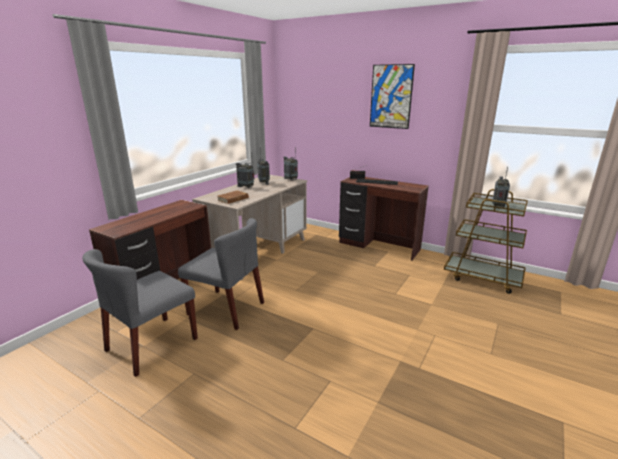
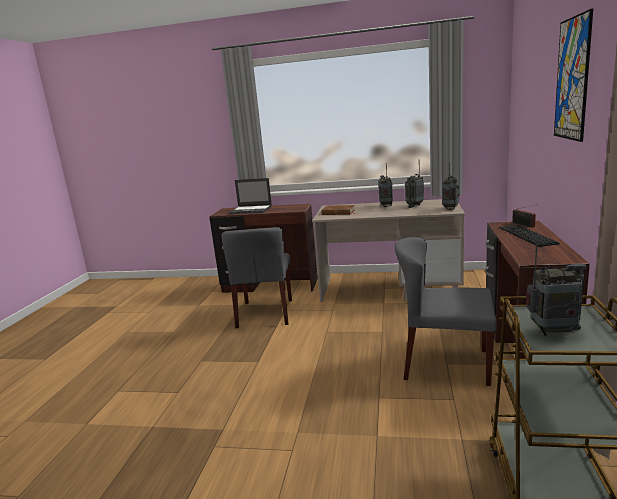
camera: 70 degrees right, 5 degrees down
(143, 219) = (251, 210): none -> laptop
(151, 345) = (201, 307): grey chair -> grey chair (445, 364)

